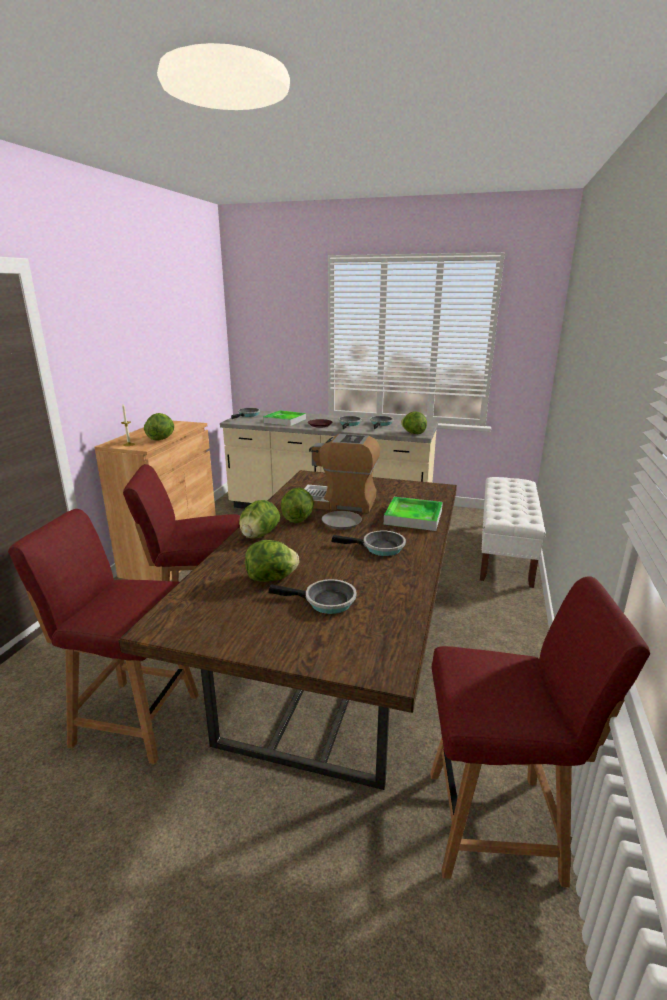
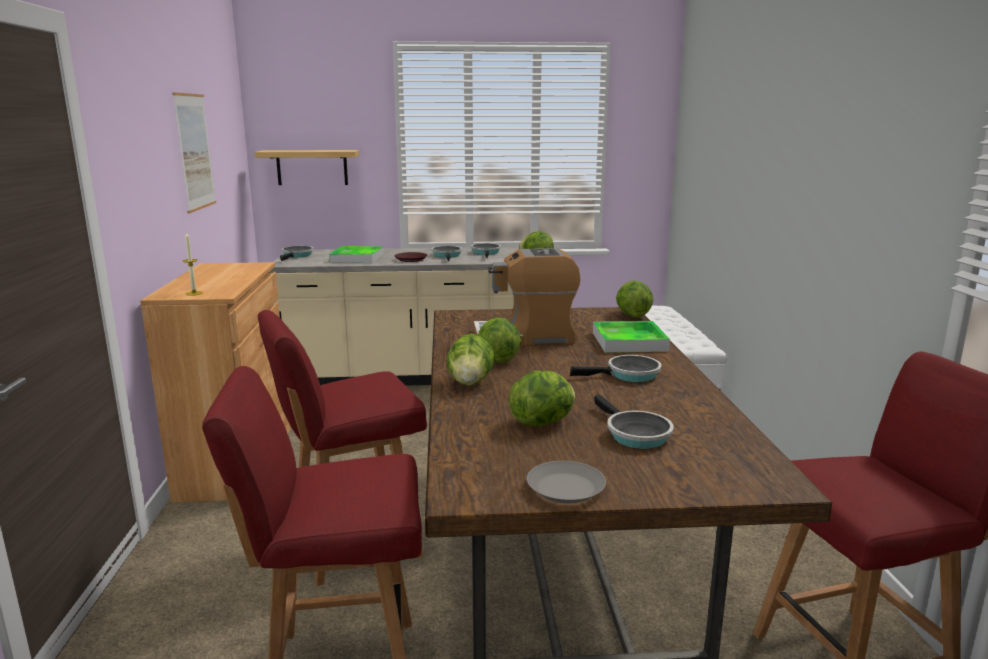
camera: 20 degrees left, 5 degrees down
(161, 439) = (235, 283): lettuce -> lettuce (632, 315)
(164, 342) = (195, 152): none -> picture
(269, 350) = (312, 167): none -> shelf
(325, 602) = (634, 434): frying pan -> frying pan turned 75 degrees clockwise
(341, 523) = (555, 357): grey plate -> grey plate (565, 489)

